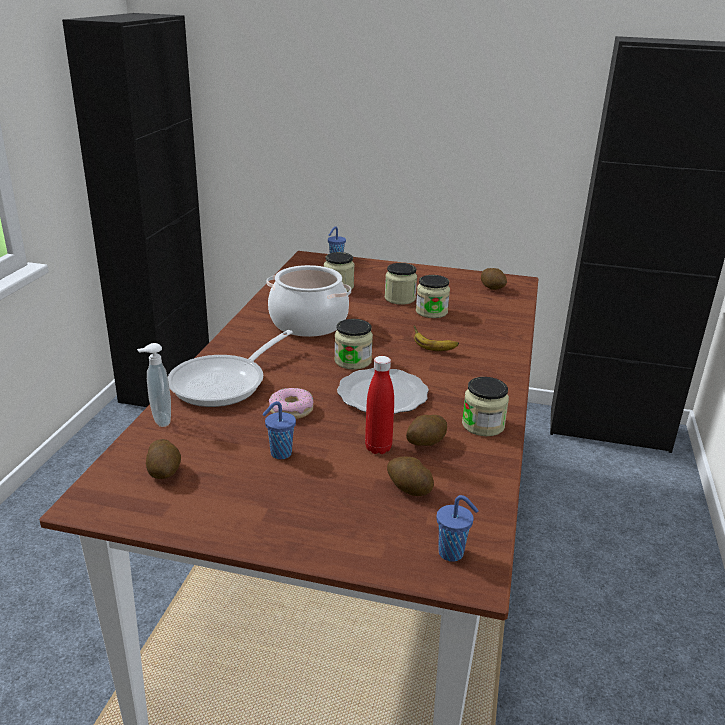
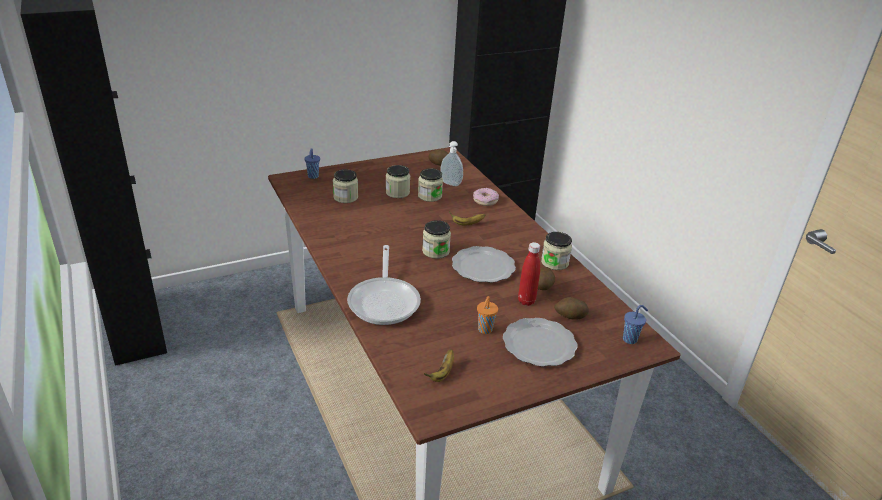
camera: 40 degrees left, 5 degrees up
(159, 420) = (386, 344): soap dispenser -> soap dispenser (450, 184)
(164, 472) = (442, 373): potato -> banana
(279, 454) = (484, 330): blue cup -> orange cup
(291, 410) = (450, 300): donut -> donut (485, 200)
(308, 323) = (368, 234): cooking pot -> none
(319, 499) = (540, 344): none -> plate

